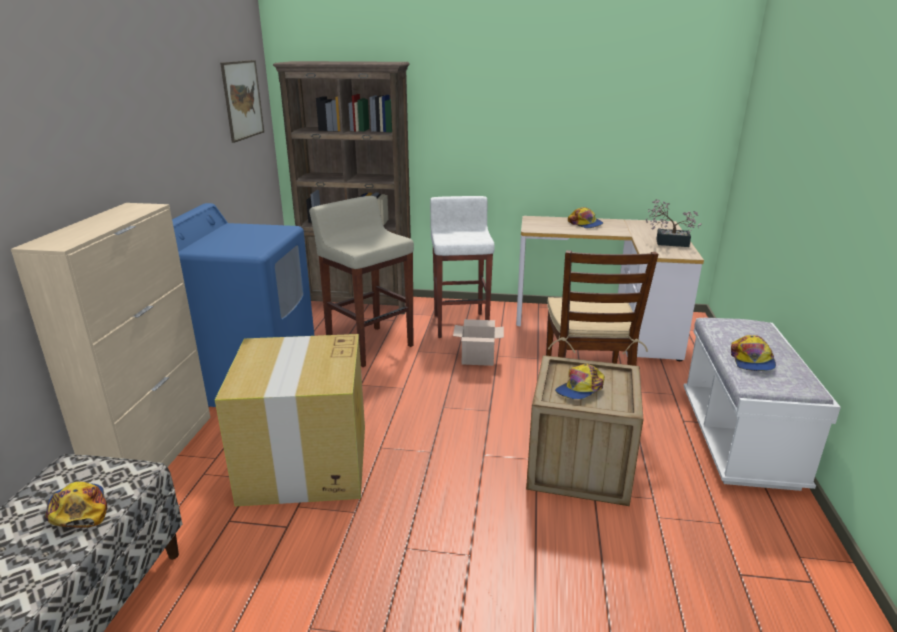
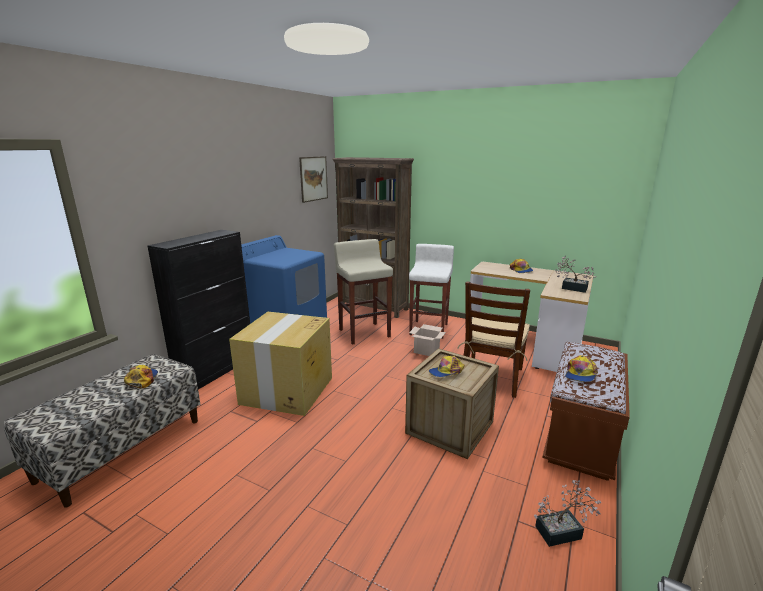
camera: 20 degrees right, 5 degrees down
(156, 454) = (217, 370): beige cabinet -> black cabinet
(738, 440) = (581, 437): white bench -> brown bench
(796, 573) = (563, 532): none -> potted plant

